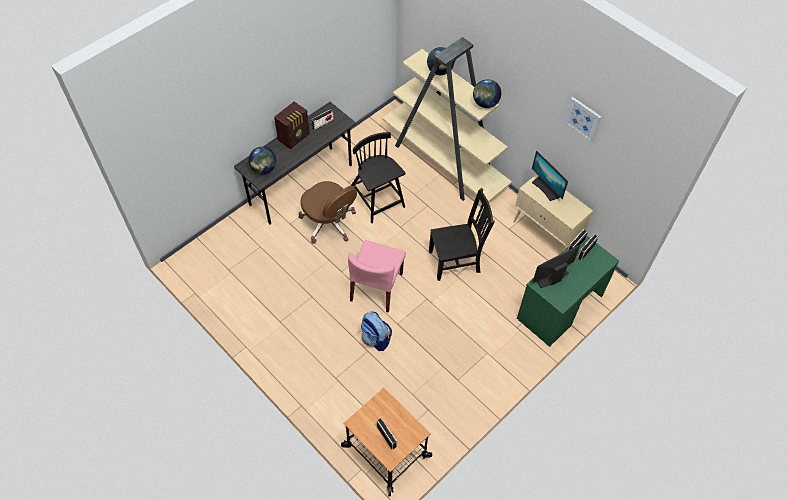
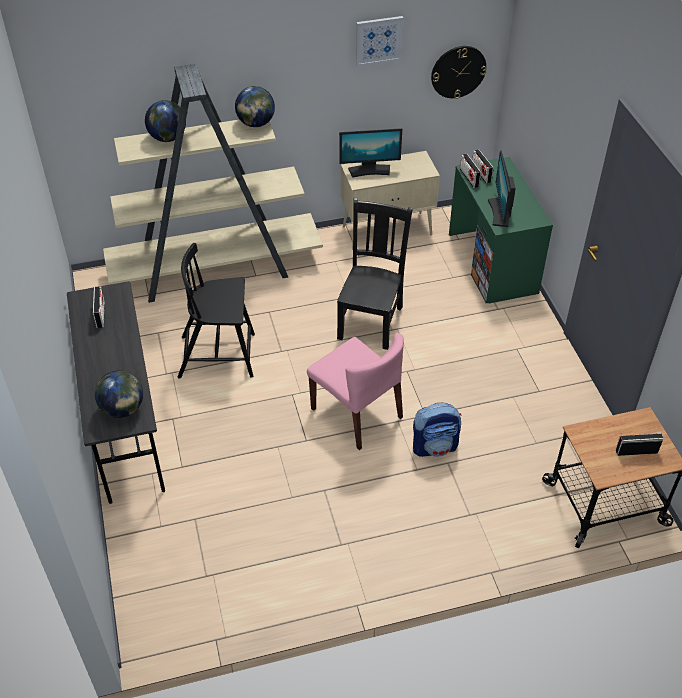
camera: 60 degrees left, 10 degrees down
(294, 137) = (95, 353): radio -> none
(329, 223) = (217, 421): brown office chair -> none
(628, 181) = (458, 71): none -> wall clock

